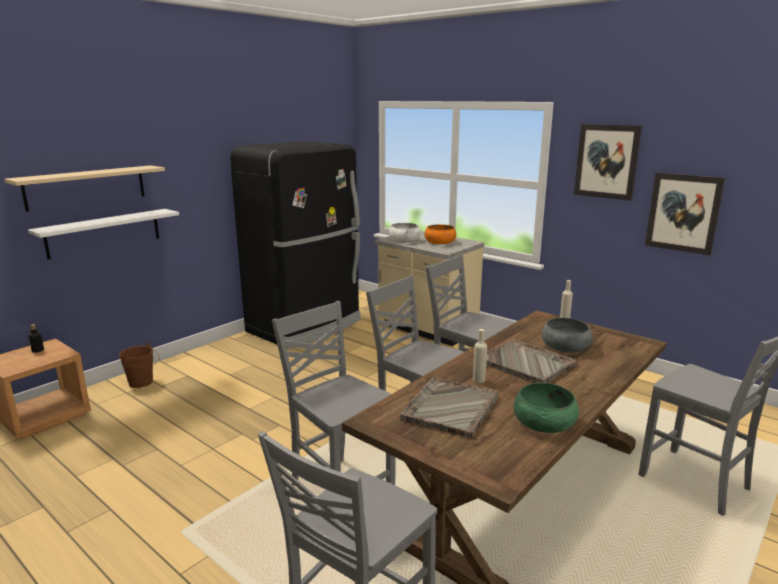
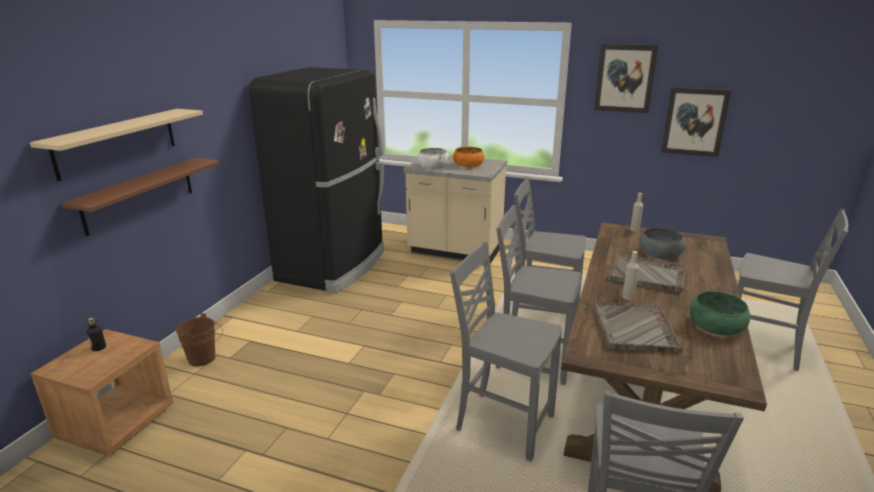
camera: 20 degrees left, 5 degrees up
(104, 233) = (139, 195): white shelf -> brown shelf

